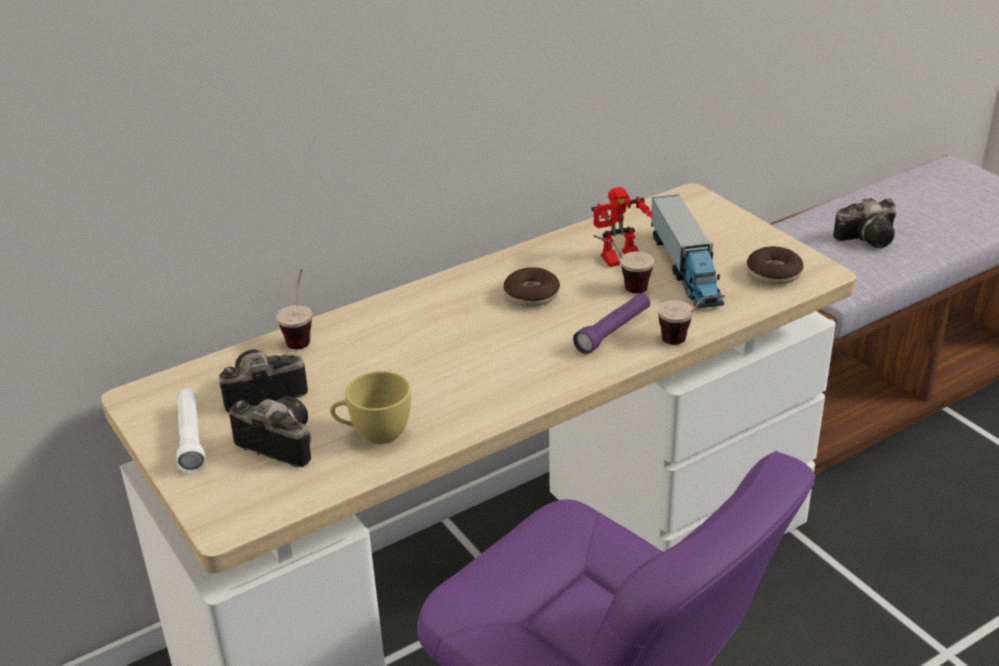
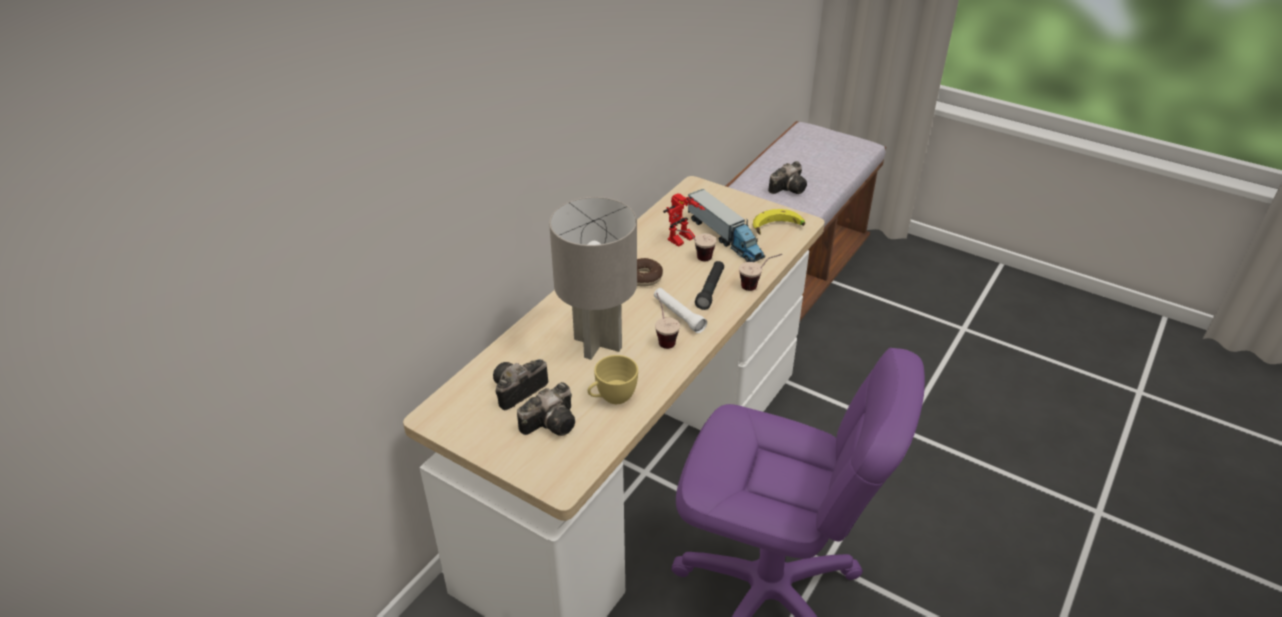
camera: 25 degrees left, 5 degrees up
(191, 438) = (492, 435): white flashlight -> white flashlight (678, 315)
(276, 443) = (553, 422): camera -> camera turned 135 degrees clockwise
(301, 335) = (512, 342): cup -> cup (663, 337)
(407, 363) = (598, 344): none -> grey table lamp
(613, 331) = (710, 290): purple flashlight -> black flashlight
(773, 274) = (778, 229): donut -> banana

